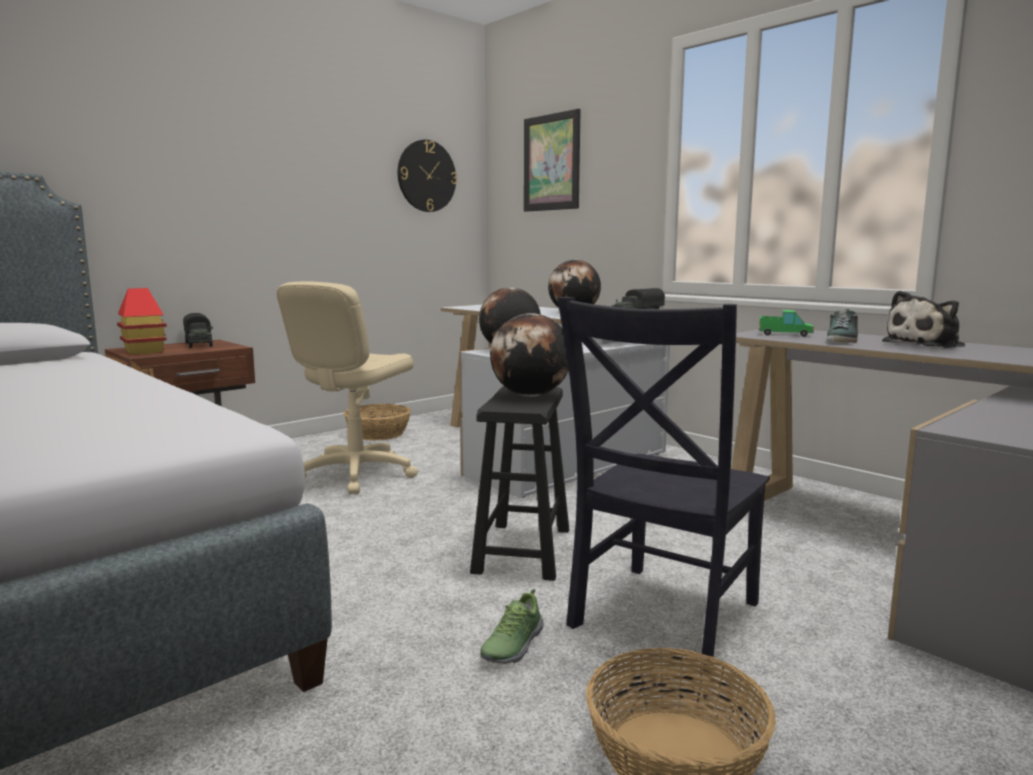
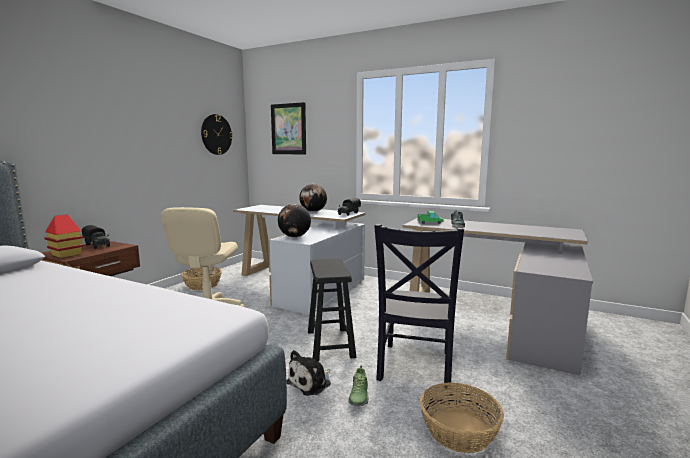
camera: 20 degrees left, 0 degrees up
(531, 395) = (332, 265): globe -> none
(926, 344) = (491, 226): plush toy -> plush toy (311, 383)

